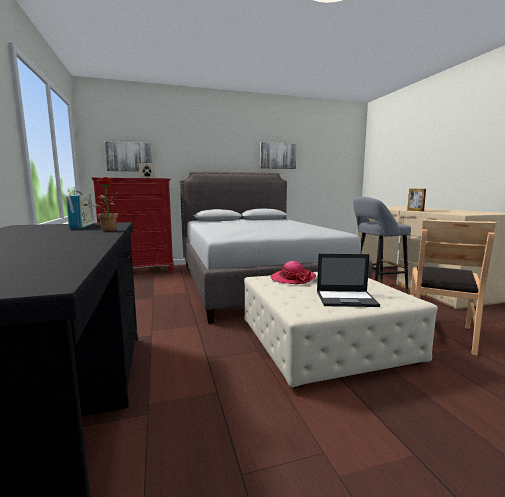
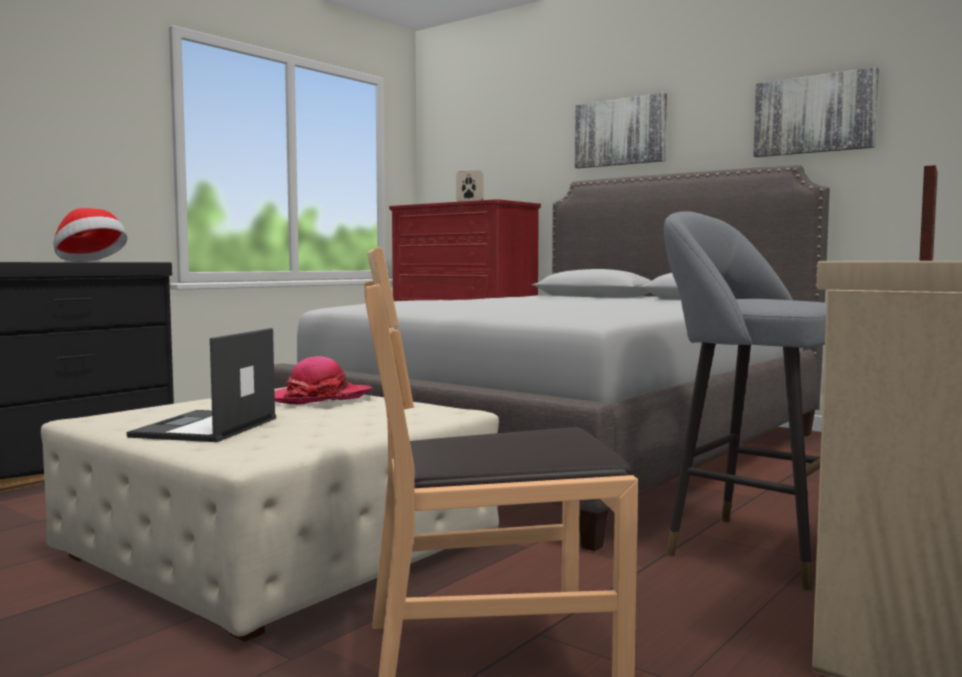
camera: 55 degrees right, 5 degrees down
(82, 226) = (90, 261): radio -> hat
(107, 230) = (51, 261): potted plant -> none
(129, 157) = (481, 163): picture -> picture (620, 132)
(347, 299) = (205, 428): laptop -> laptop turned 45 degrees clockwise

